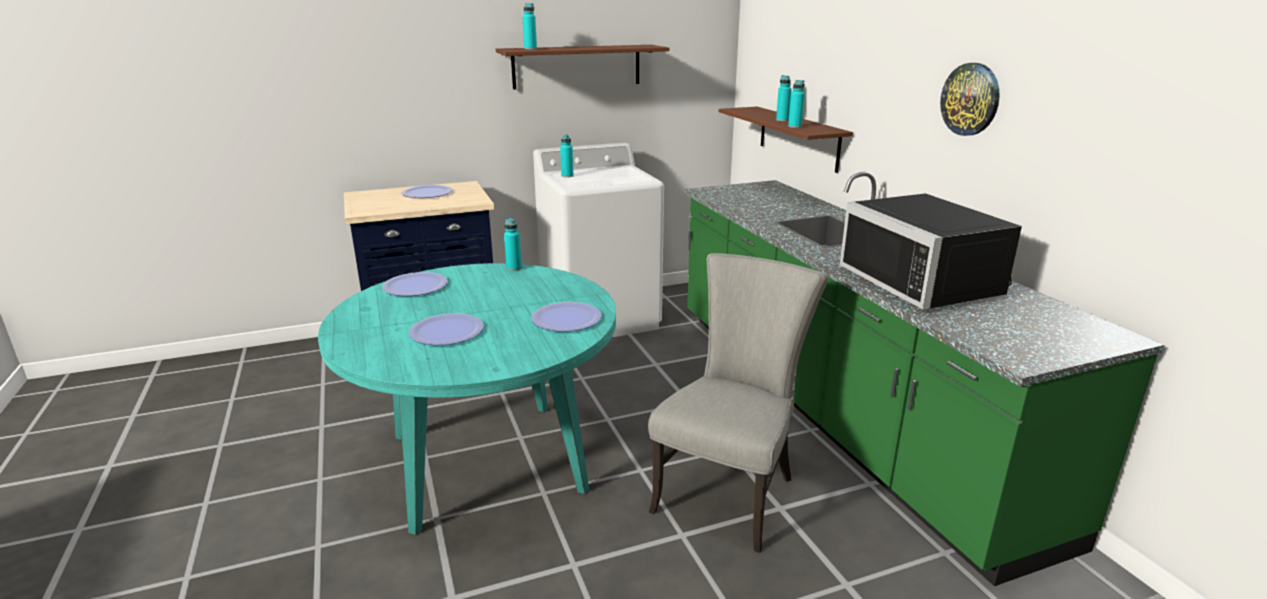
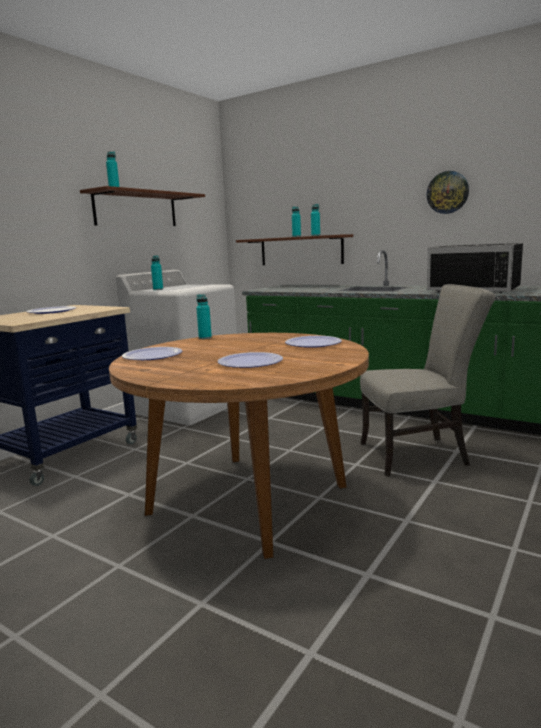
camera: 35 degrees left, 10 degrees down
(487, 462) = (248, 499): turquoise dining table -> brown dining table
(730, 491) = (420, 454): grey chair -> grey chair turned 90 degrees clockwise

